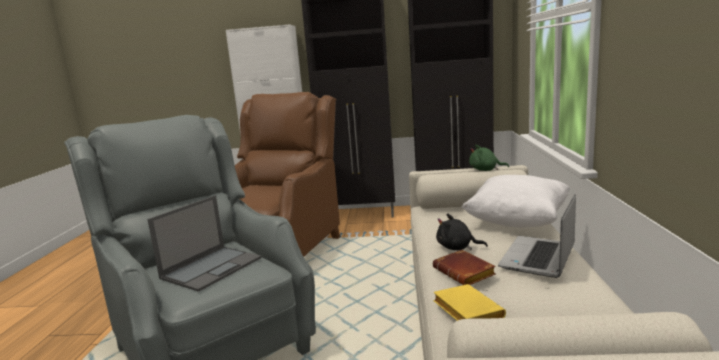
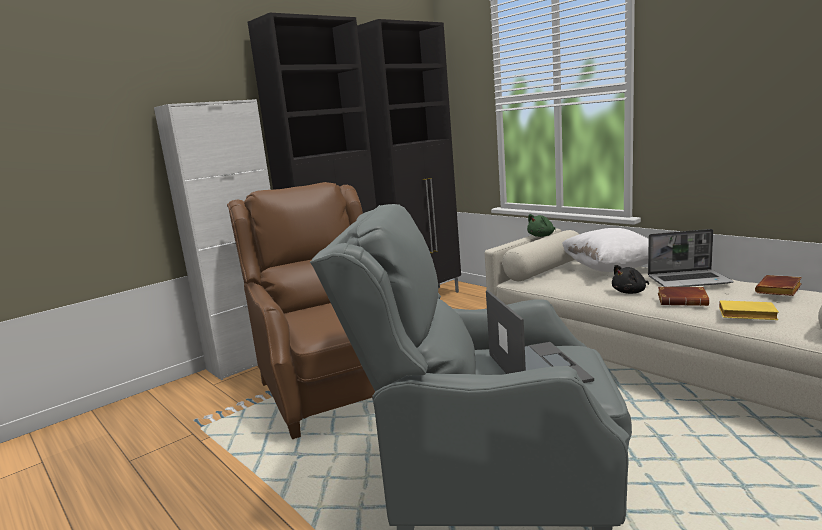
camera: 45 degrees left, 0 degrees up
(538, 258) = (689, 280): laptop -> laptop turned 75 degrees counterclockwise
(593, 308) = (779, 290): none -> brown book

